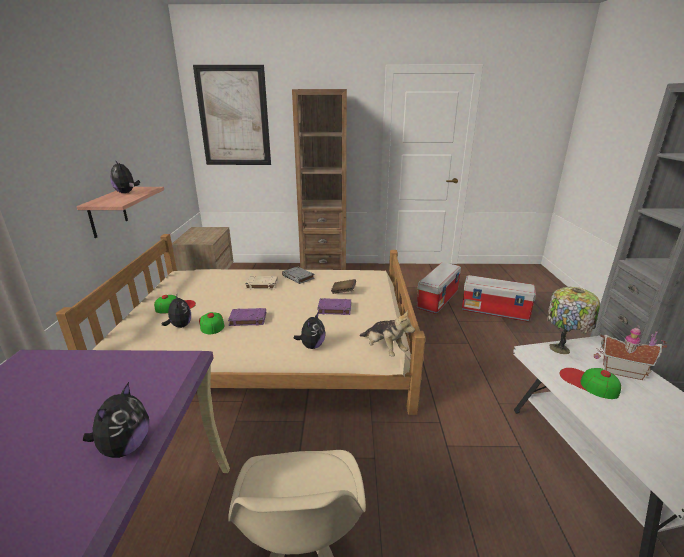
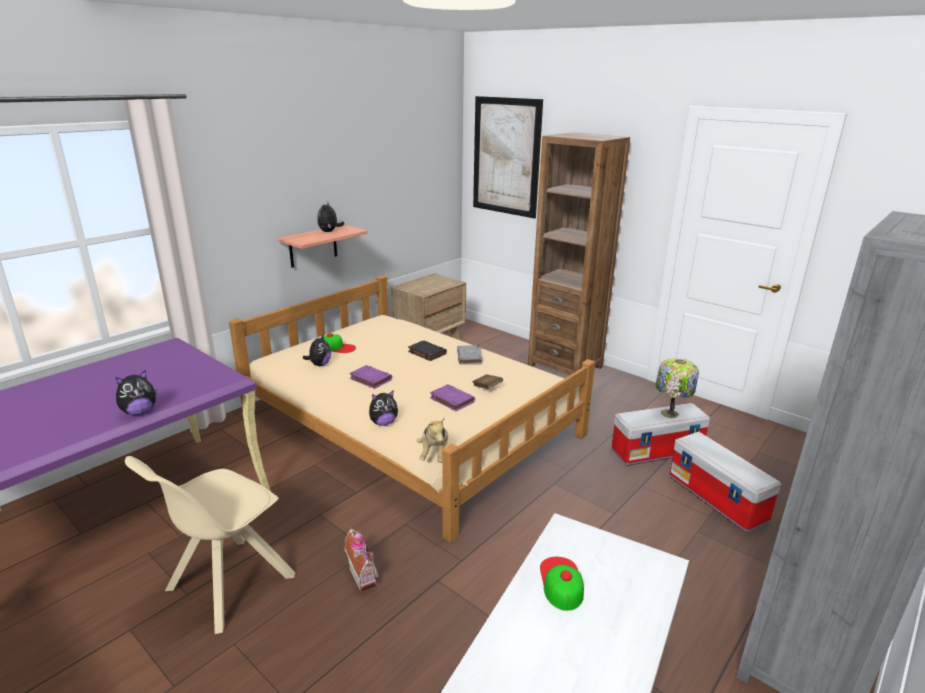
camera: 40 degrees right, 0 degrees up
(211, 323) = (341, 371): cap -> none
(261, 285) = (426, 353): beige book -> black book
(561, 349) = (601, 543): table lamp -> table lamp (670, 414)
(620, 370) = (627, 597): toy house -> toy house (365, 576)

